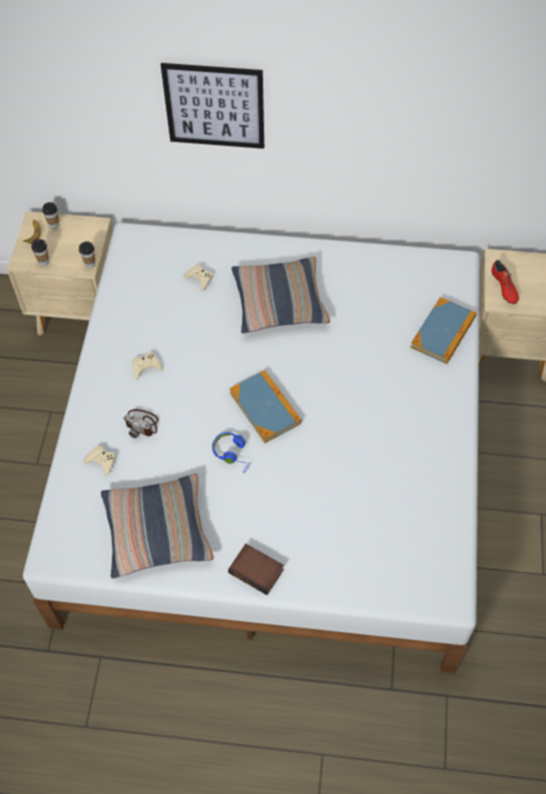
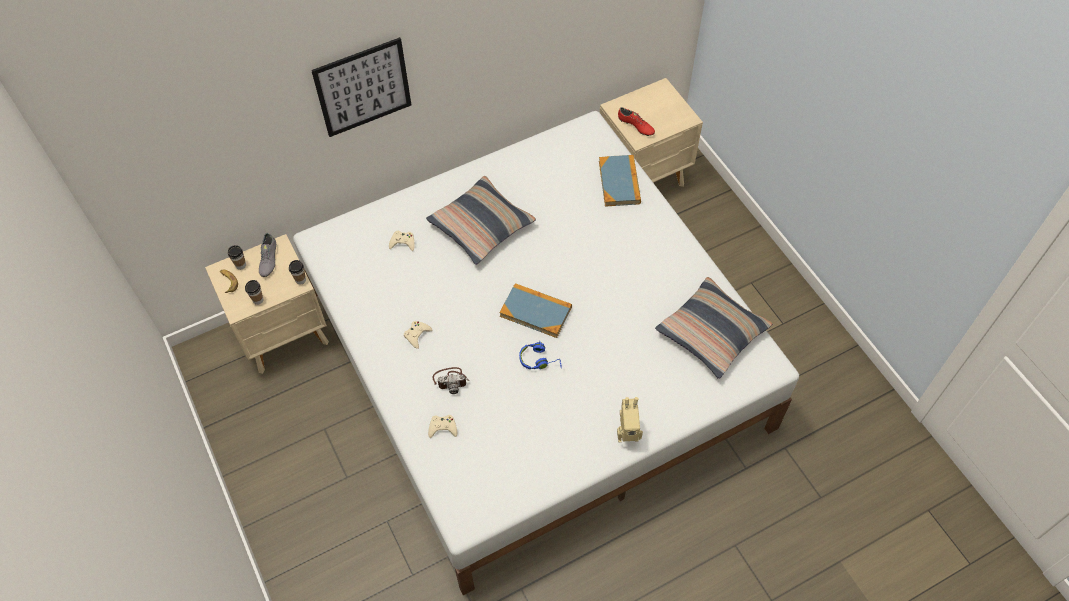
camera: 35 degrees left, 0 degrees up
(79, 232) = (268, 259): none -> grey shoe
(157, 531) = (530, 451): pillow -> pillow (711, 332)
(257, 570) = (627, 432): book -> toy robot

